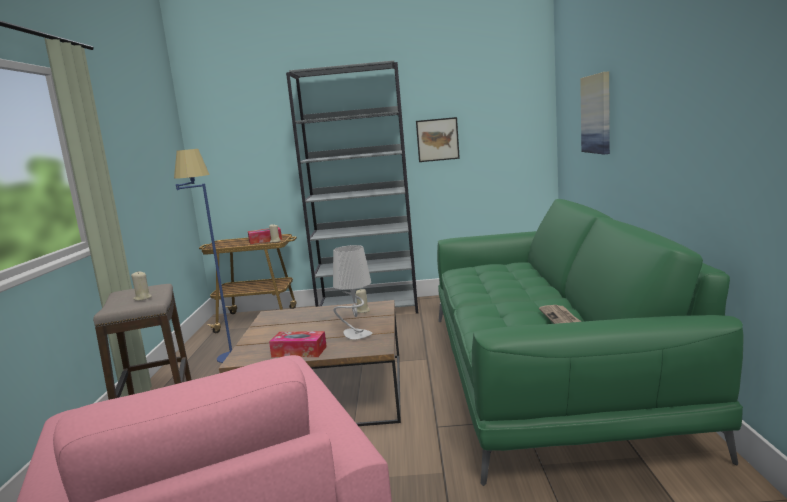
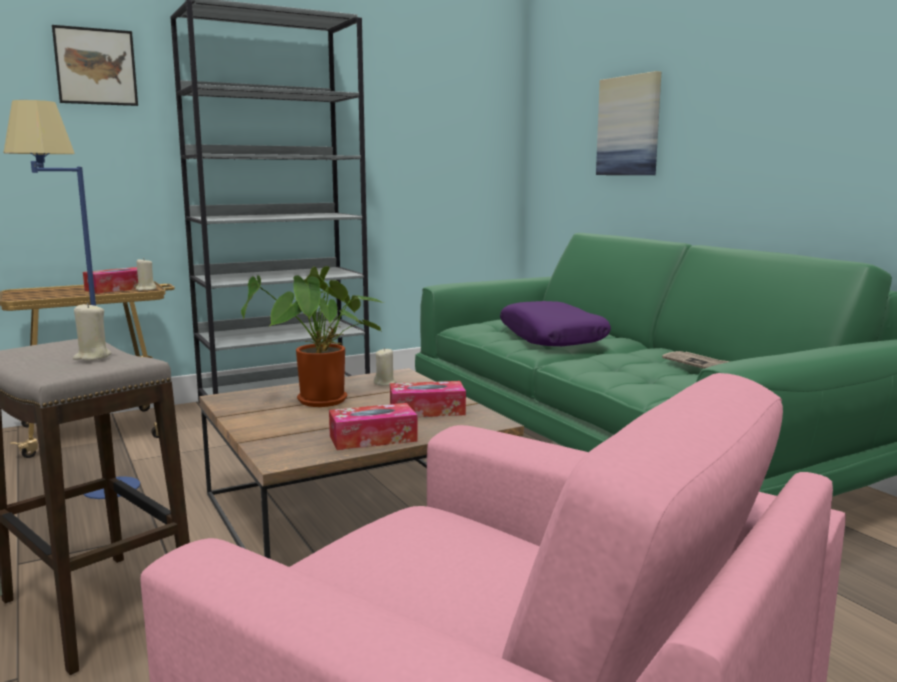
camera: 30 degrees left, 0 degrees up
(309, 322) = (321, 403): none -> potted plant
(355, 335) = (427, 410): grey table lamp -> tissue box
(437, 139) = (381, 147): picture -> picture (96, 66)
(498, 284) = (552, 338): none -> purple pillow

